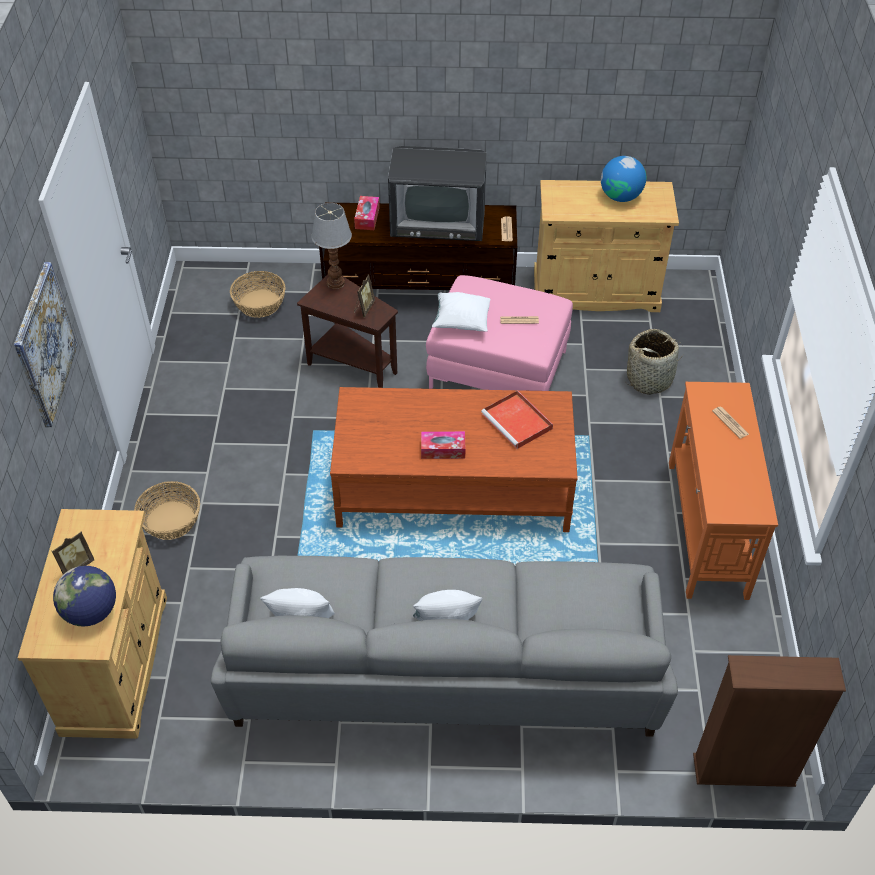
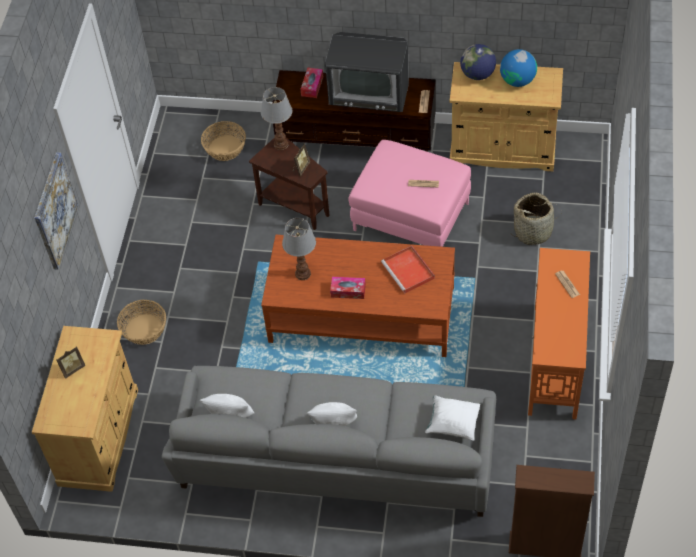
camera: 10 degrees right, 5 degrees up
(91, 612) = (82, 403): globe -> globe (477, 74)
(381, 432) = (303, 273): none -> table lamp
(461, 322) = (377, 183): white pillow -> white pillow (452, 424)

